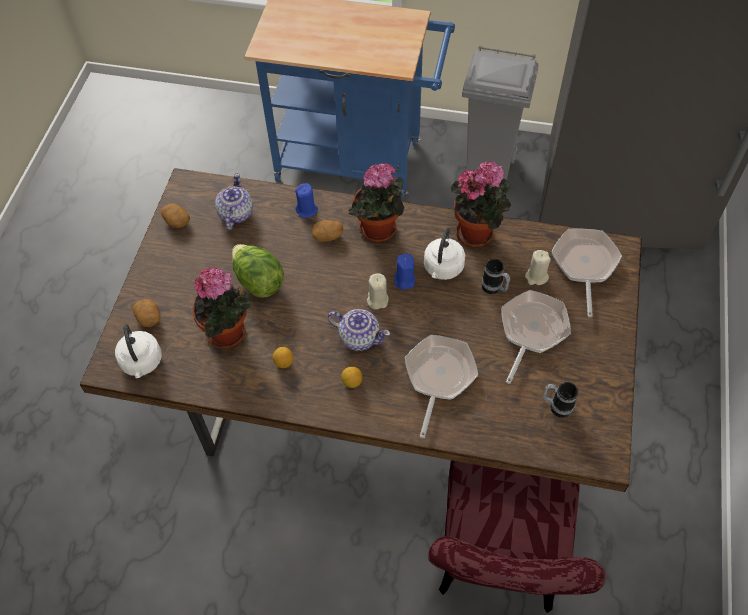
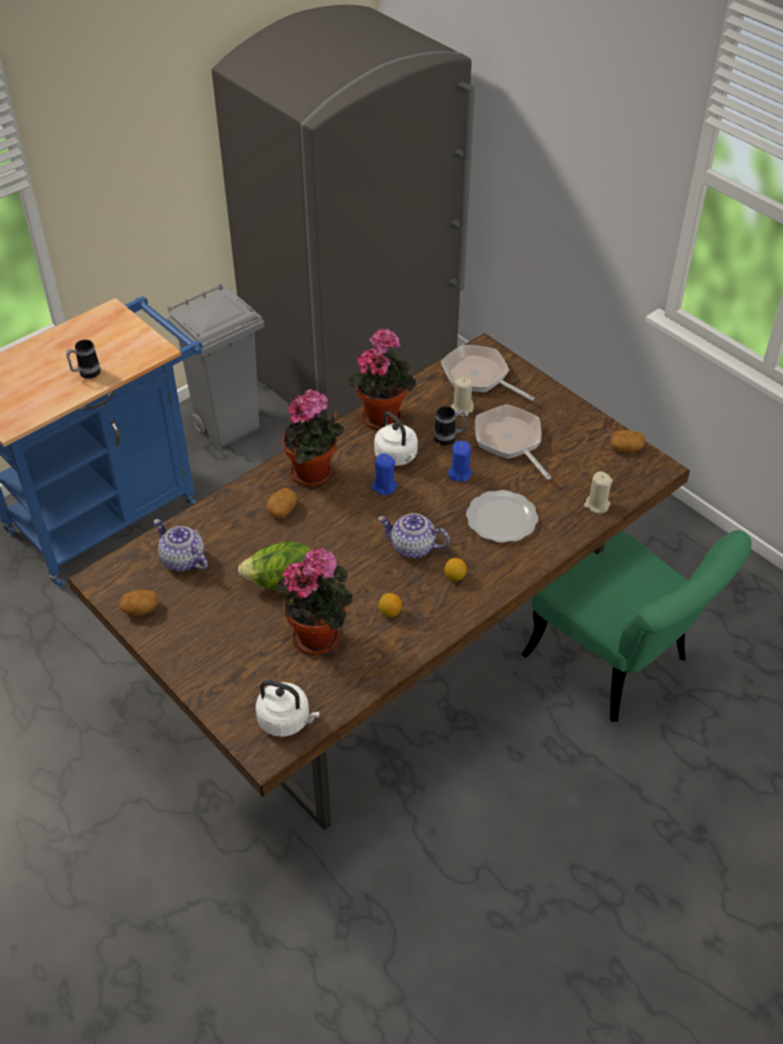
camera: 55 degrees left, 10 degrees down
(149, 318) = (237, 689): potato -> potato (626, 447)
(307, 210) = (236, 508): blue candle -> blue candle (459, 473)
(359, 337) = (413, 547): teapot -> teapot turned 135 degrees counterclockwise
(377, 300) = (386, 515): beige candle -> beige candle (596, 505)
(438, 377) = (501, 519): frying pan -> plate
(498, 563) = (619, 666): red chair -> green chair
(556, 406) = (591, 467): mug -> mug (86, 374)

